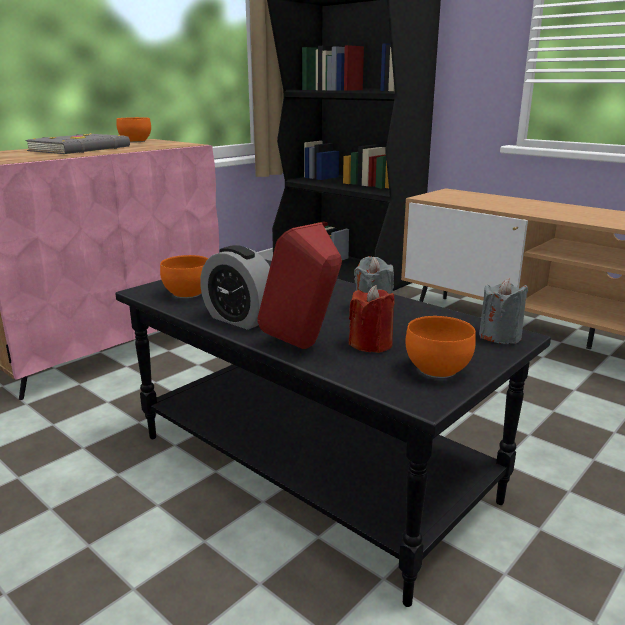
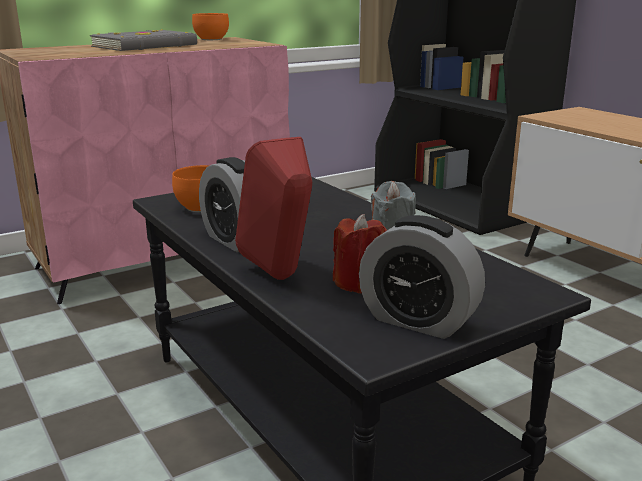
camera: 15 degrees right, 0 degrees up
(439, 369) = (418, 321): orange bowl -> alarm clock
(500, 336) = (523, 291): grey candle -> none

